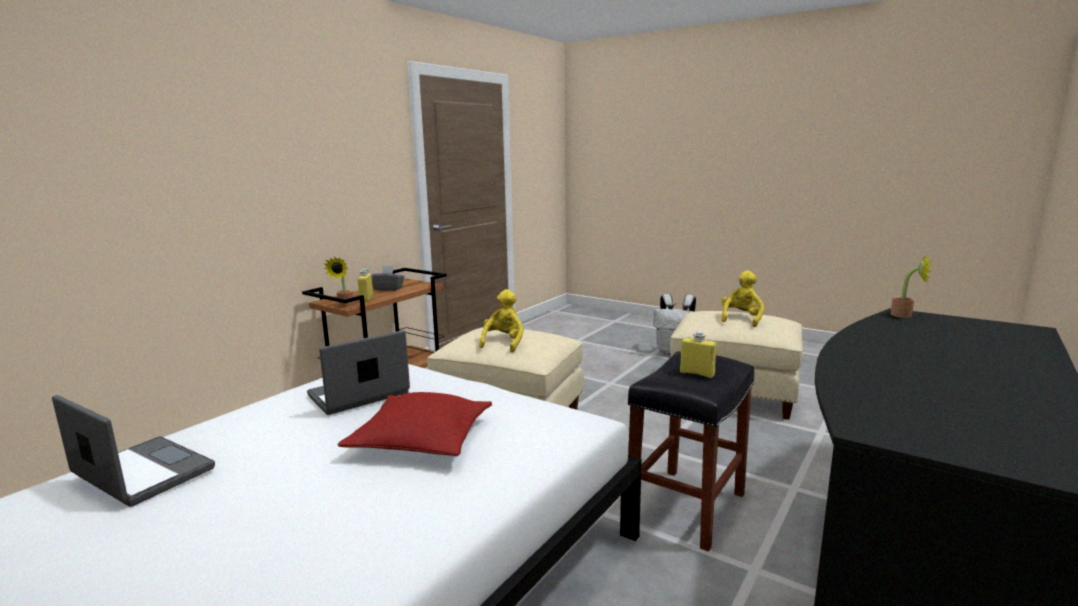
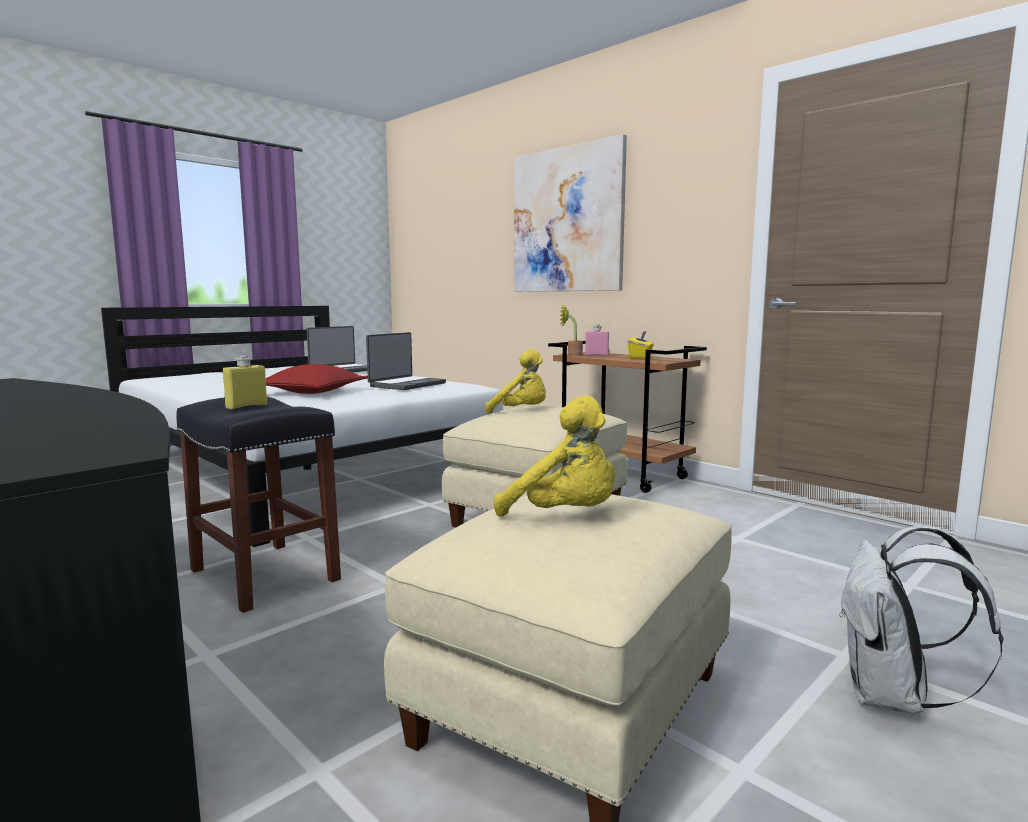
camera: 100 degrees right, 5 degrees down
(241, 161) = (567, 220): none -> picture
(359, 395) = (406, 385): laptop -> laptop turned 60 degrees clockwise
(366, 298) = (596, 356): yellow bottle -> pink bottle
(388, 288) = (640, 357): grey tissue box -> yellow tissue box
(905, 315) = (99, 452): potted plant -> none

